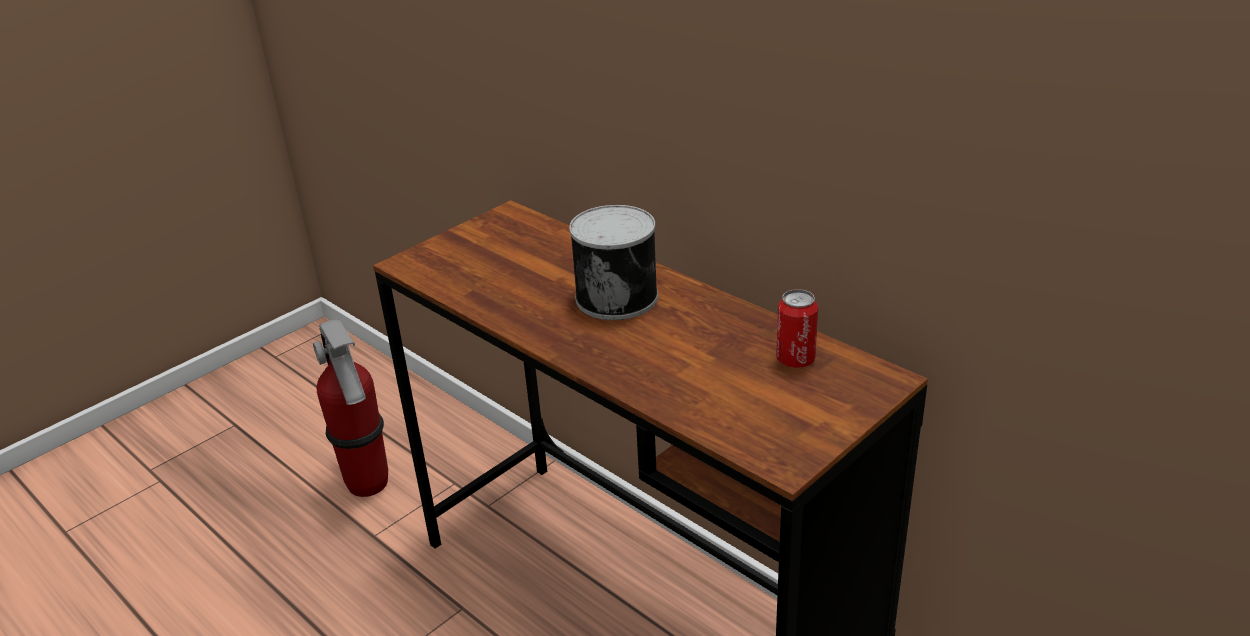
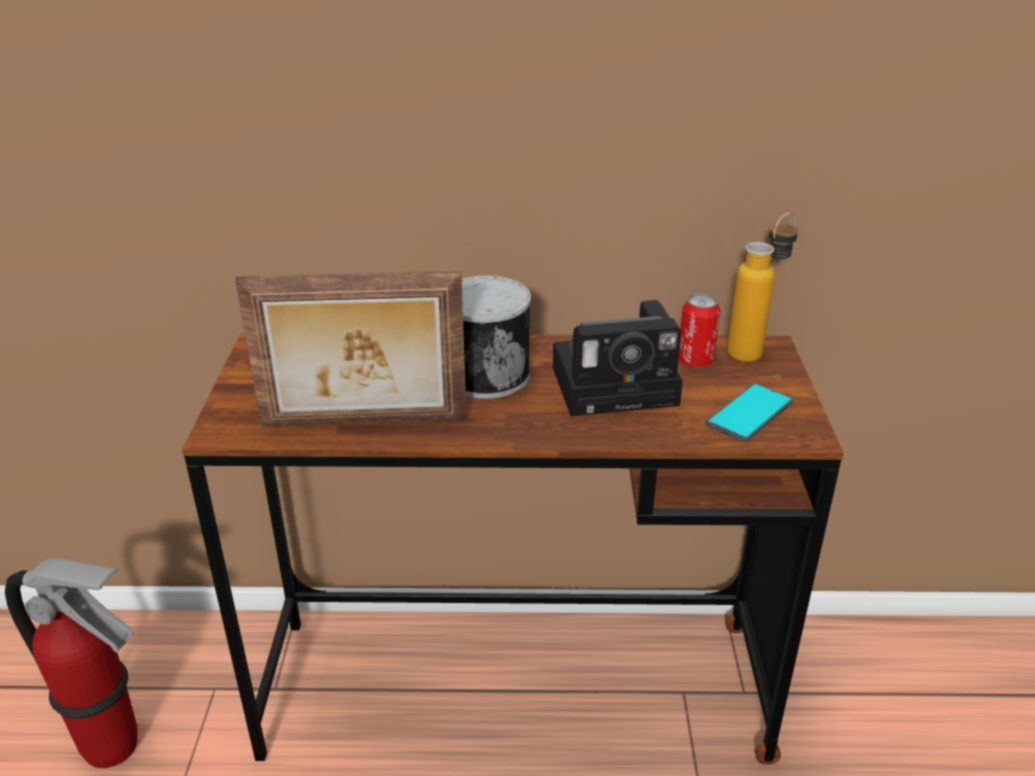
camera: 45 degrees left, 0 degrees up
(487, 297) = (364, 424): none -> picture frame
(700, 350) = (619, 385): none -> camera
(766, 423) = (750, 414): none -> phone
(866, 374) = (754, 350): none -> bottle

